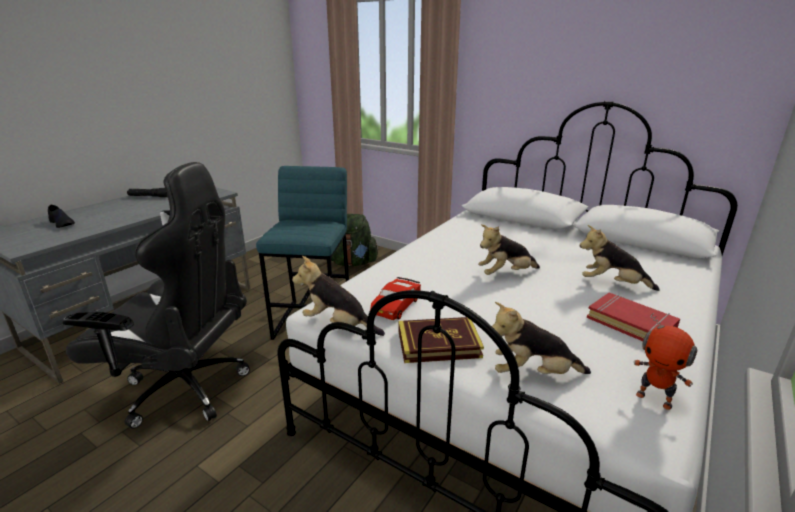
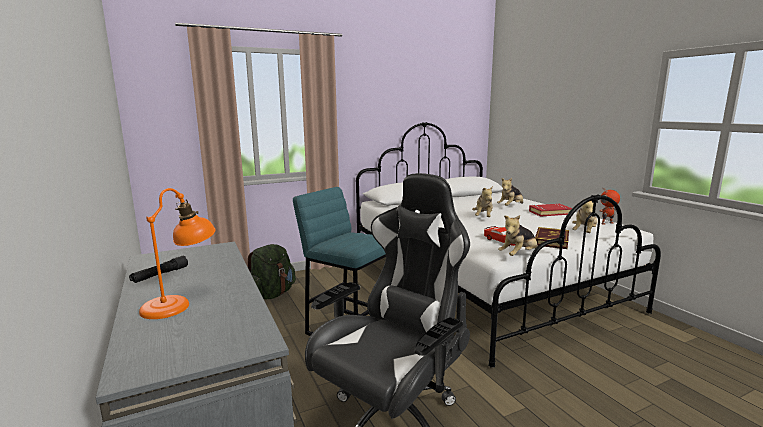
camera: 60 degrees left, 10 degrees down
(62, 223) = (183, 322): black shoe -> none
(101, 213) = (181, 300): none -> orange table lamp

